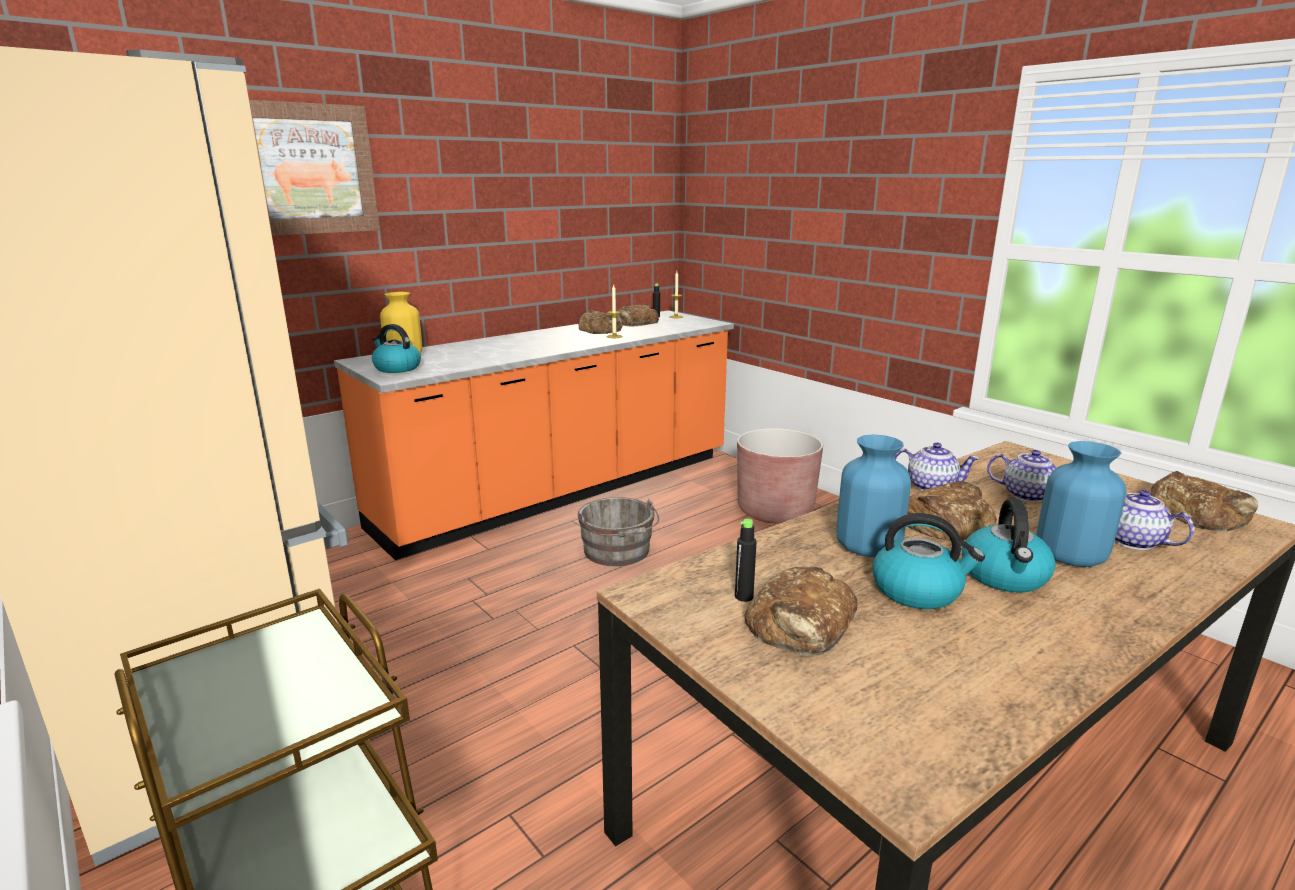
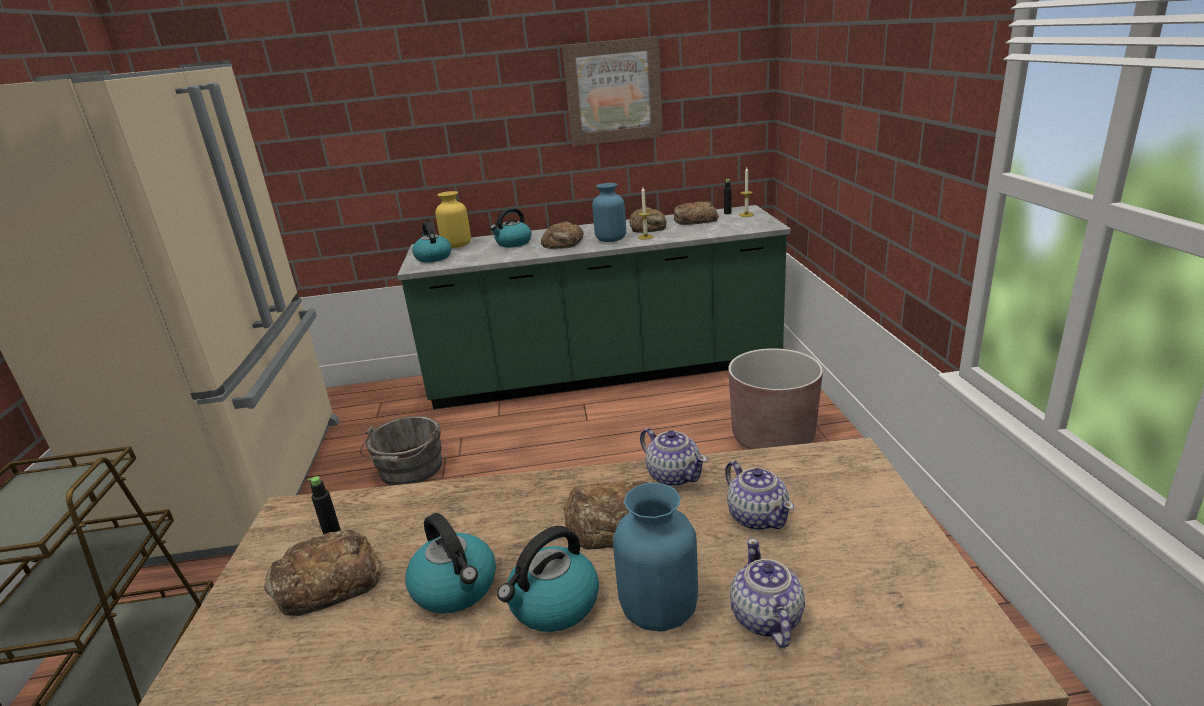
camera: 35 degrees right, 5 degrees up
(308, 169) = (385, 92): picture -> picture (613, 92)
(475, 350) = (513, 243): none -> kettle
(562, 492) = (604, 374): orange counter -> green counter
(618, 552) = (587, 444): grey bucket -> grey bucket (409, 470)
(867, 547) = (497, 526): blue vase -> blue vase (611, 239)
(1197, 513) = (934, 613): bread -> bread (563, 242)

